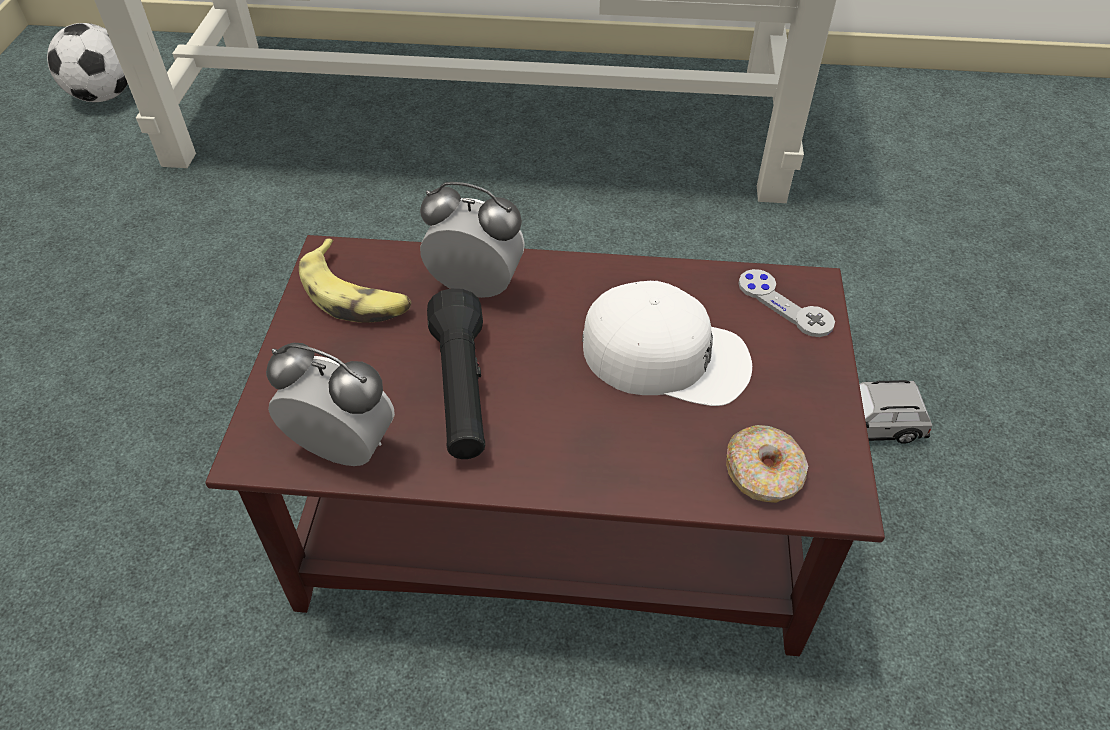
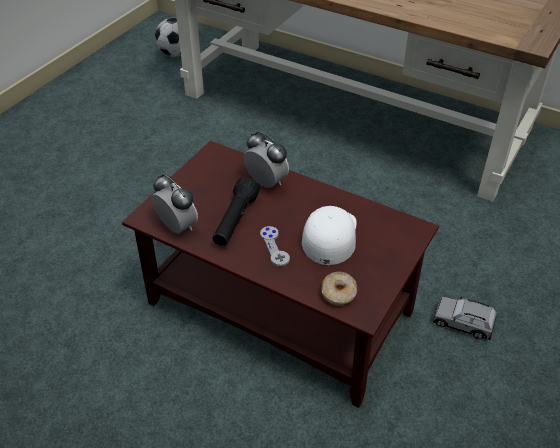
camera: 25 degrees right, 5 degrees down
(355, 295) = (215, 170): banana -> none
(666, 356) = (329, 235): white cap -> white cap turned 120 degrees counterclockwise
(784, 304) = (399, 232): grey game controller -> grey game controller (274, 247)

